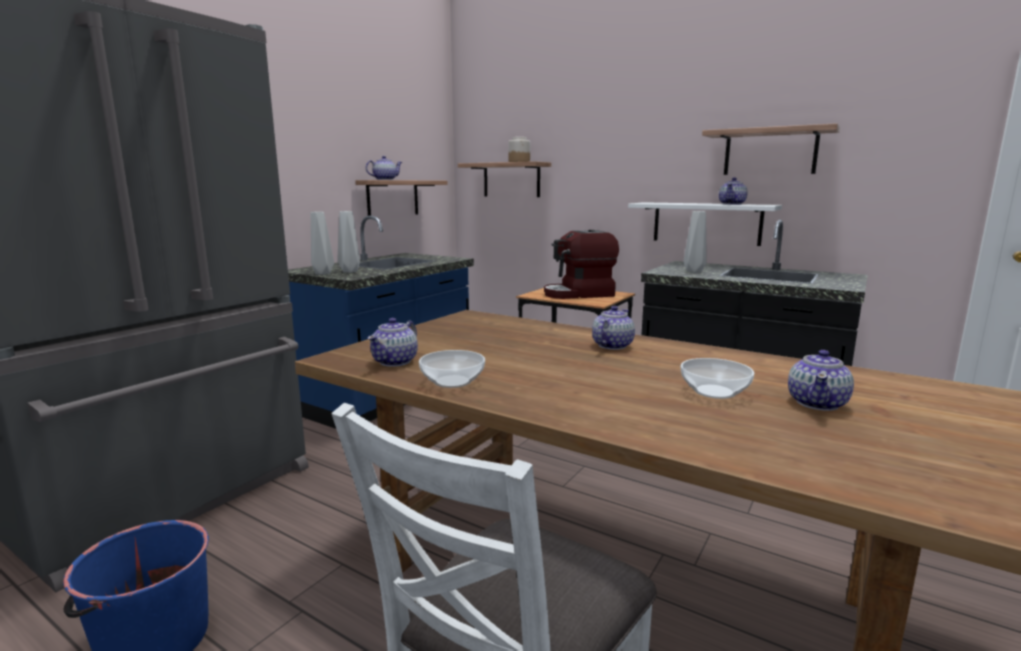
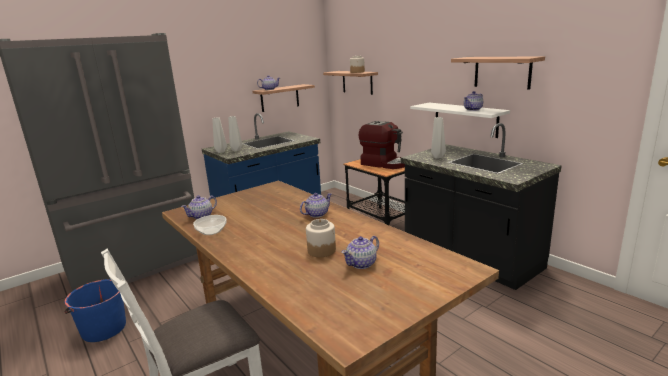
camera: 20 degrees right, 5 degrees up
(579, 294) = (384, 163): coffee machine -> coffee machine turned 150 degrees counterclockwise
(713, 391) = (321, 250): bowl -> jar

